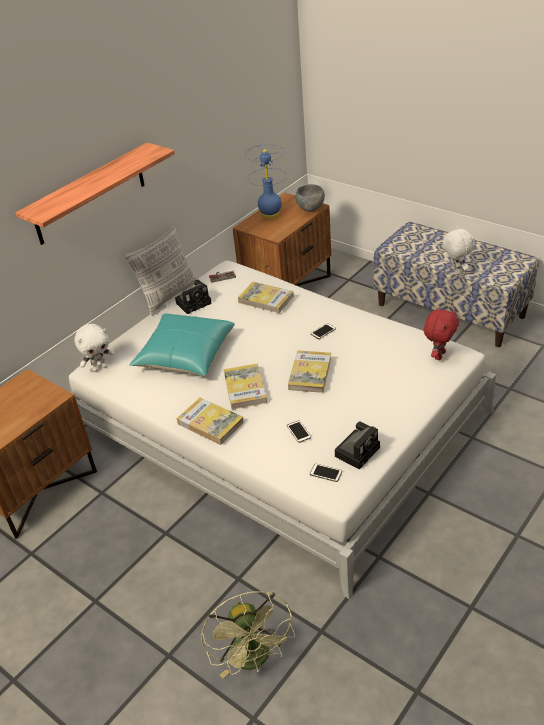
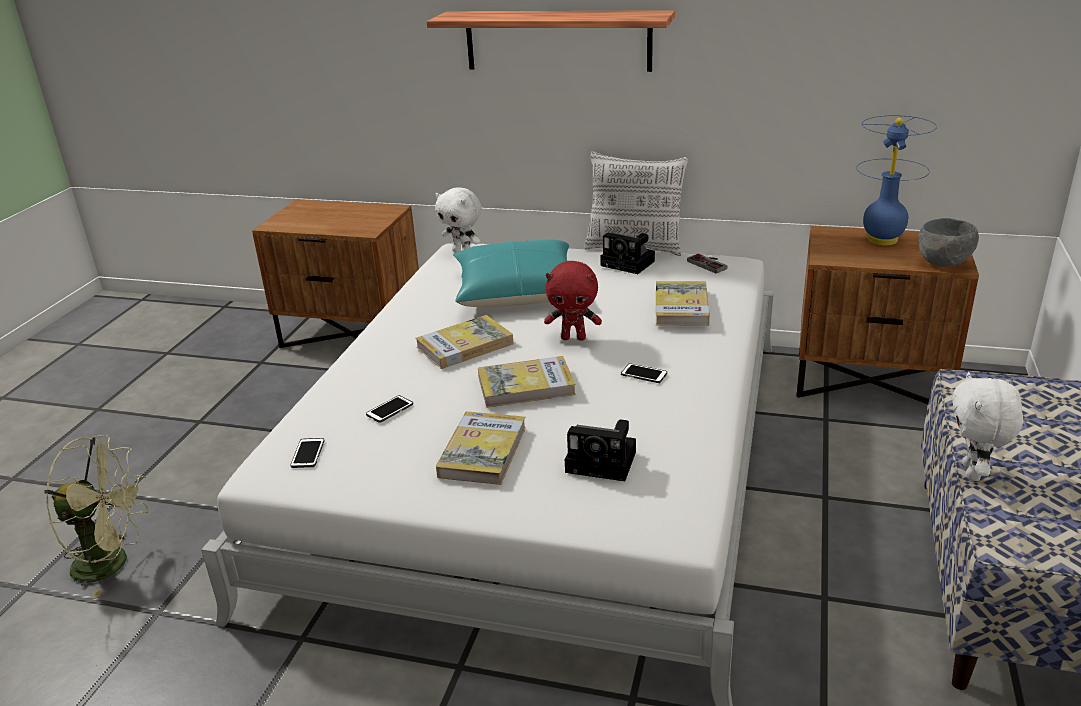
camera: 65 degrees right, 10 degrees down
(210, 423) = (386, 342): book -> book (483, 451)
(254, 660) = (113, 563): green fan -> green fan turned 135 degrees counterclockwise
(358, 450) = (365, 471): camera -> camera (604, 462)
(439, 355) = (661, 504): red plush toy -> red plush toy (574, 338)
(456, 271) = (973, 473): white plush toy -> white plush toy turned 150 degrees clockwise

